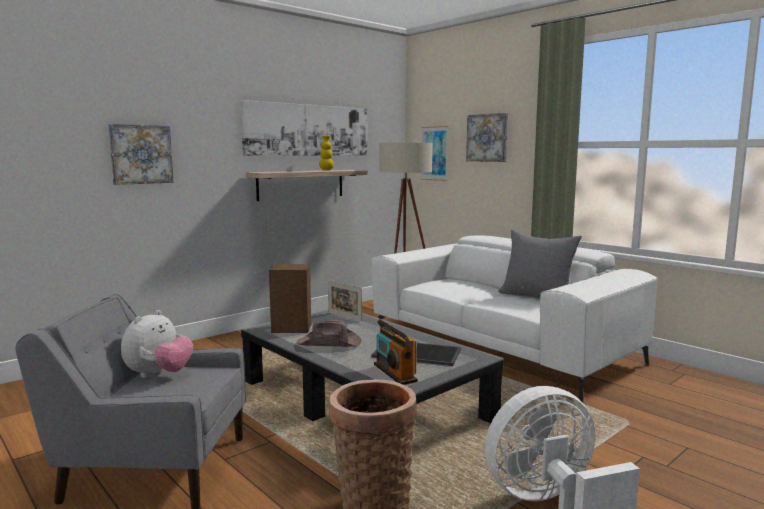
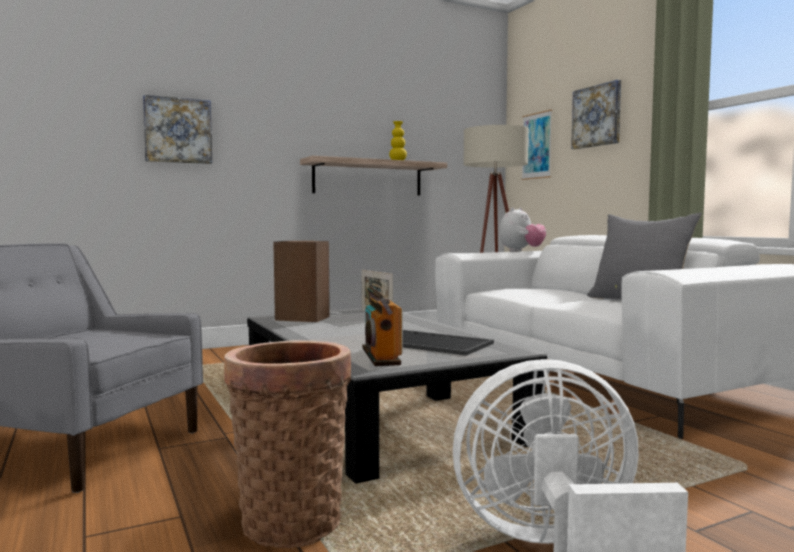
camera: 15 degrees right, 5 degrees down
(159, 375) = (93, 334): plush toy -> plush toy (521, 251)
(308, 130) = (378, 116): picture -> none
(330, 343) = (331, 330): brown hat -> none

